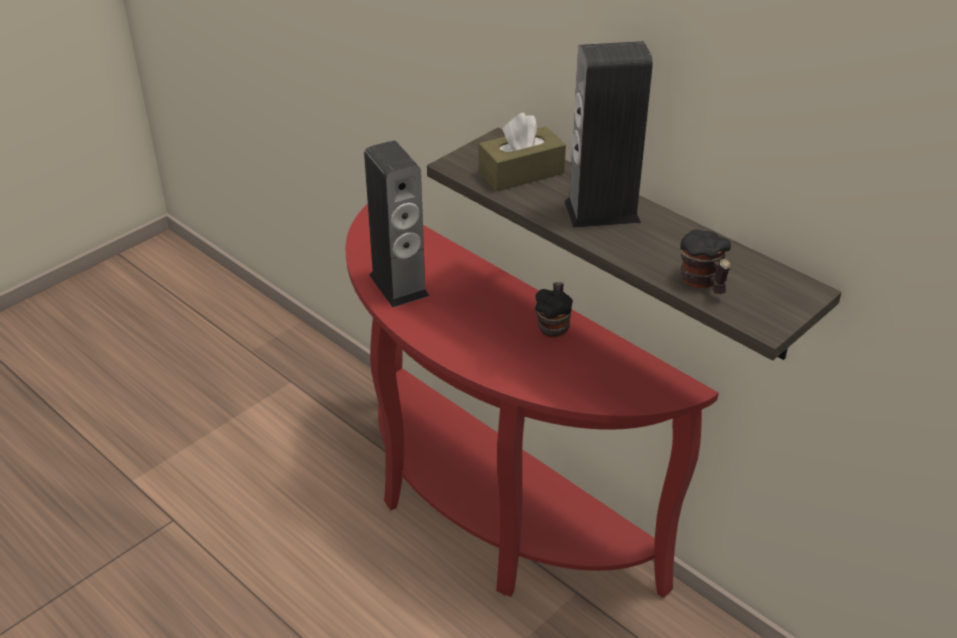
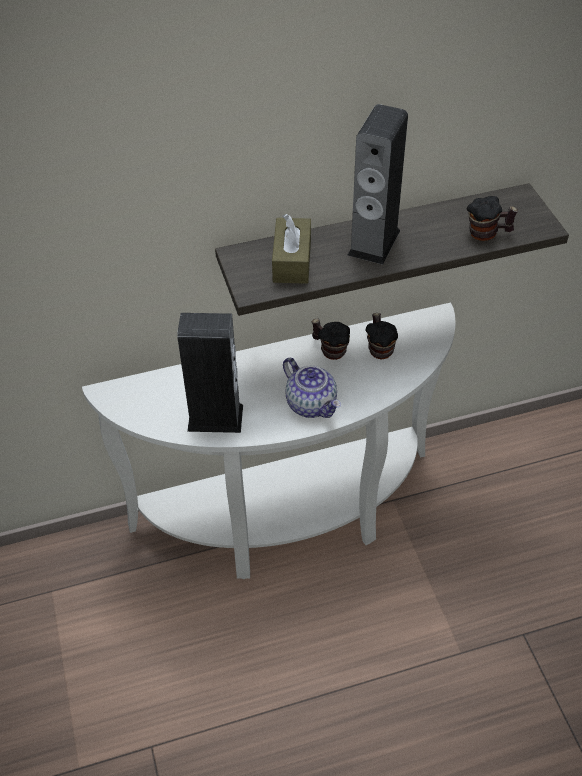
camera: 60 degrees left, 10 degrees up
(466, 340) = (312, 404): none -> teapot
(485, 513) = (291, 519): red console table -> white console table
(590, 360) = (379, 348): none -> mug

